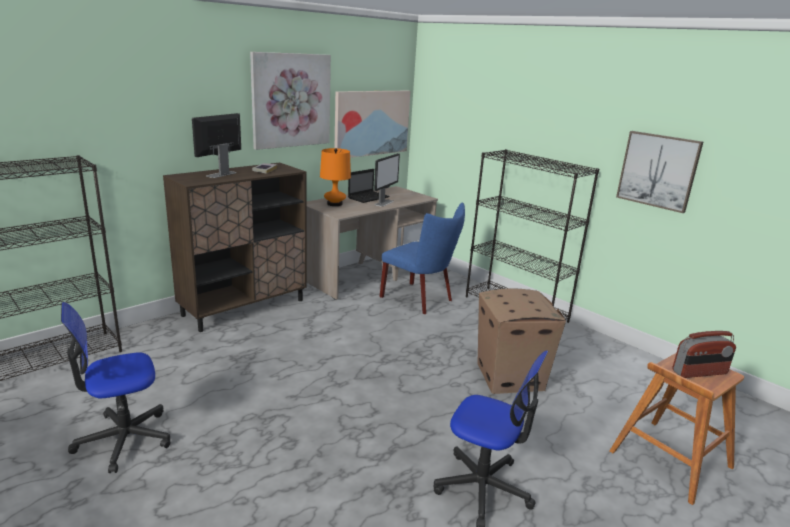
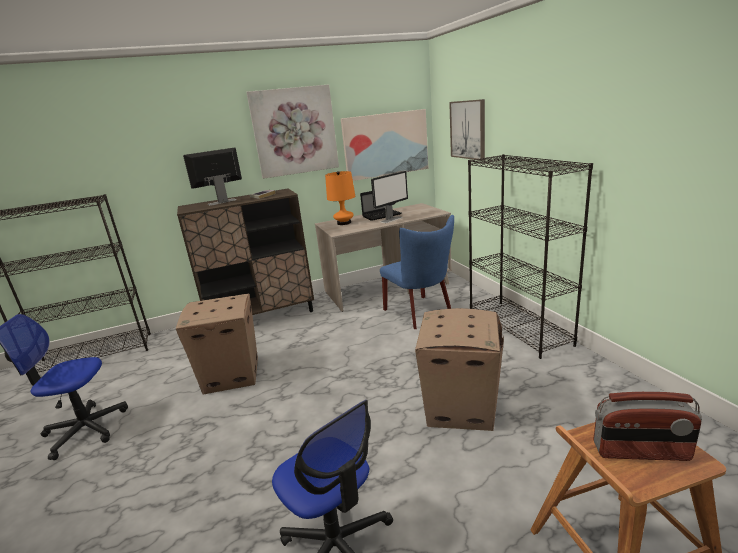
camera: 25 degrees right, 0 degrees up
(263, 369) = (232, 375): none -> cardboard box
(658, 170) = (664, 156): picture -> picture (468, 129)

